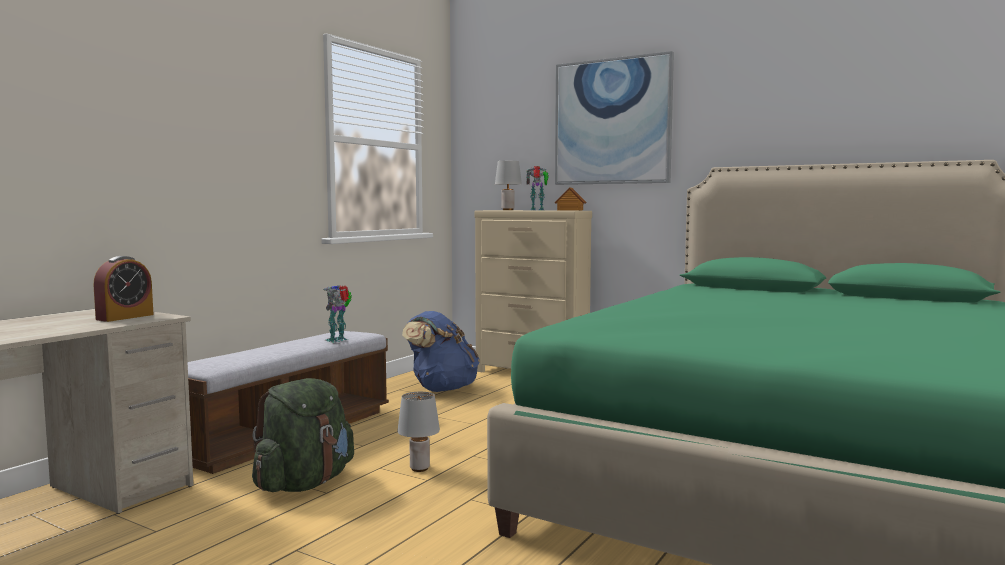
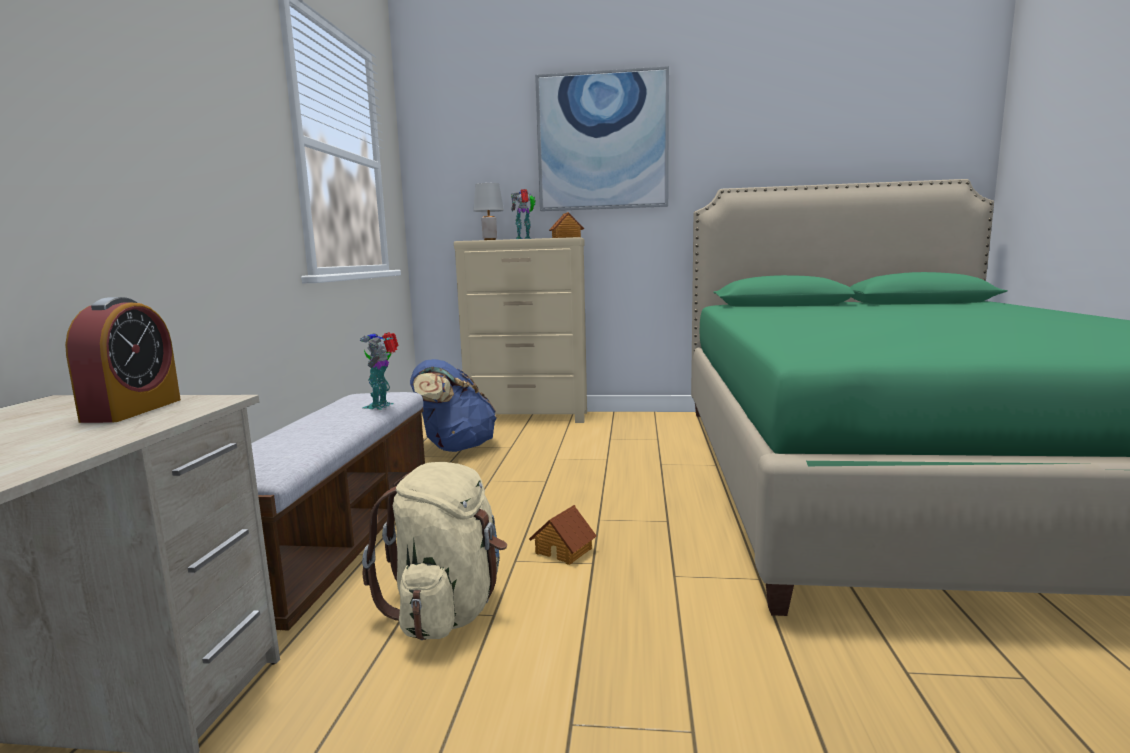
camera: 25 degrees left, 5 degrees up
(304, 484) = (447, 609): green backpack -> beige backpack
(419, 469) = (564, 550): grey table lamp -> toy house

